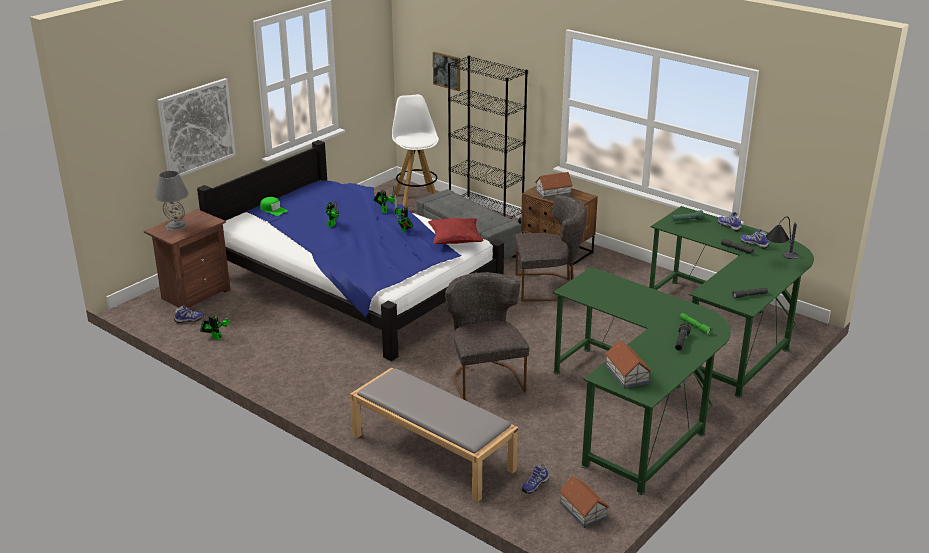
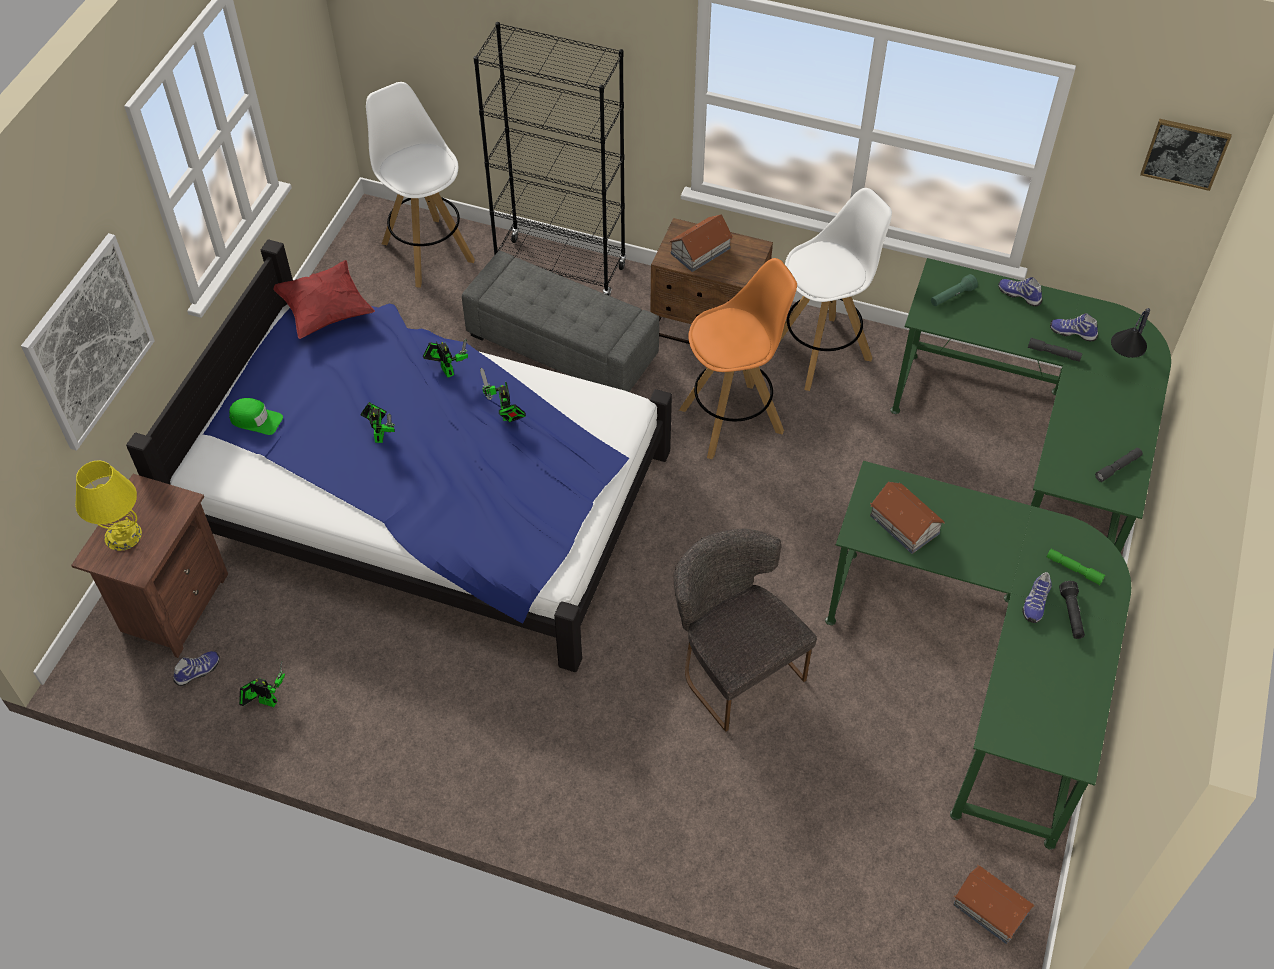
camera: 20 degrees left, 25 degrees up
(175, 226) = (122, 535): grey table lamp -> yellow table lamp
(431, 452) = (730, 860): grey bench -> none
(447, 71) = (450, 40): picture -> picture (1185, 153)
(455, 241) = (599, 419): red pillow -> red pillow (326, 311)
(534, 485) = (904, 880): shoe -> shoe (1035, 602)
(548, 287) = (732, 420): grey chair -> orange stool
(618, 271) = (821, 352): none -> white stool
(627, 374) = (1029, 718): toy house -> toy house (904, 525)

